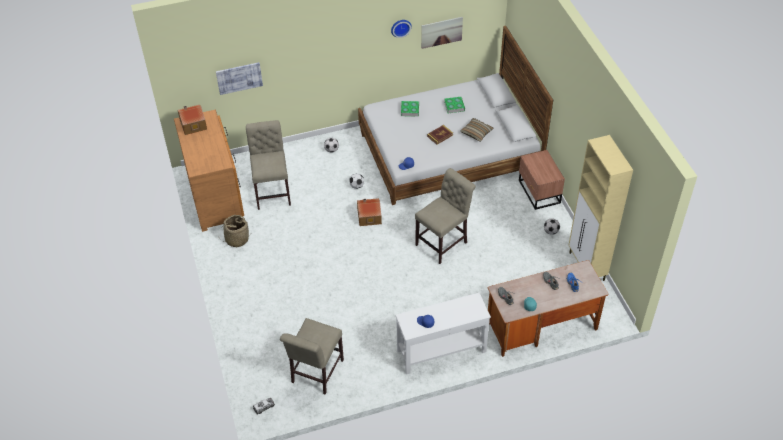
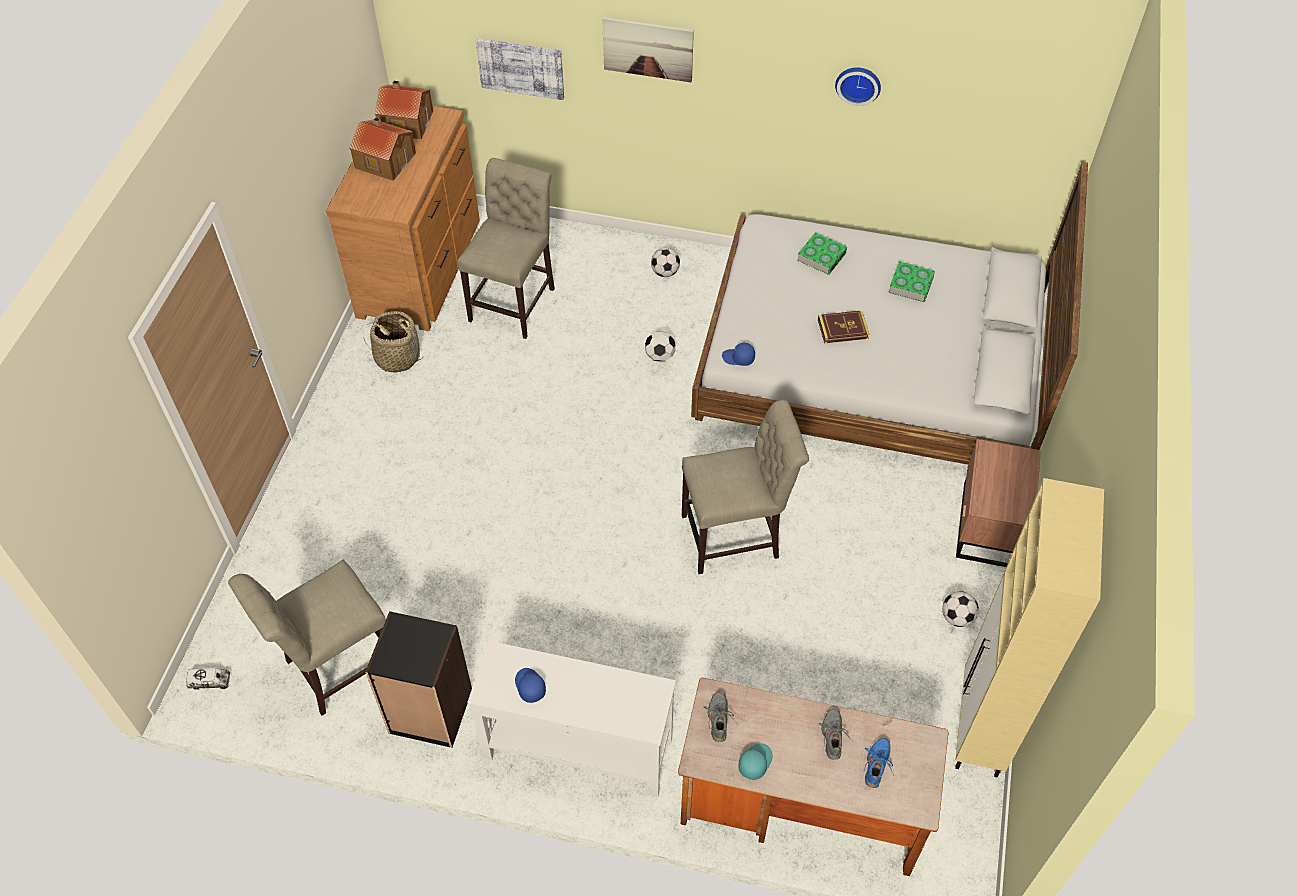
camera: 30 degrees right, 5 degrees up
(368, 216) = (639, 421): toy house -> toy house (385, 159)
(370, 369) = (430, 712): none -> black bookcase
(441, 32) = (945, 126): picture -> picture (648, 49)
(476, 133) = (917, 354): pillow -> none

